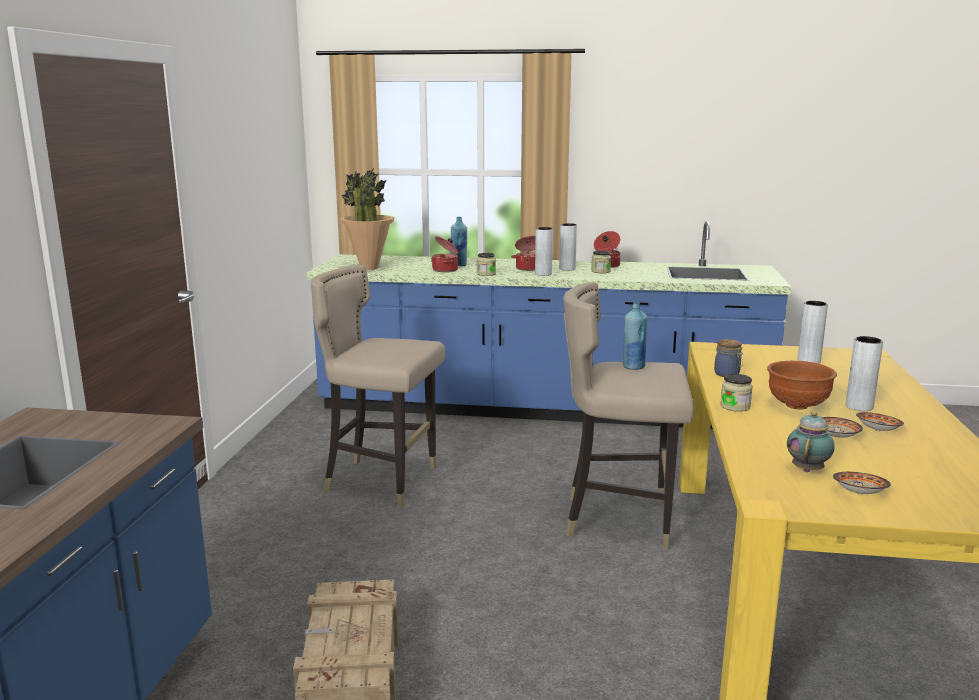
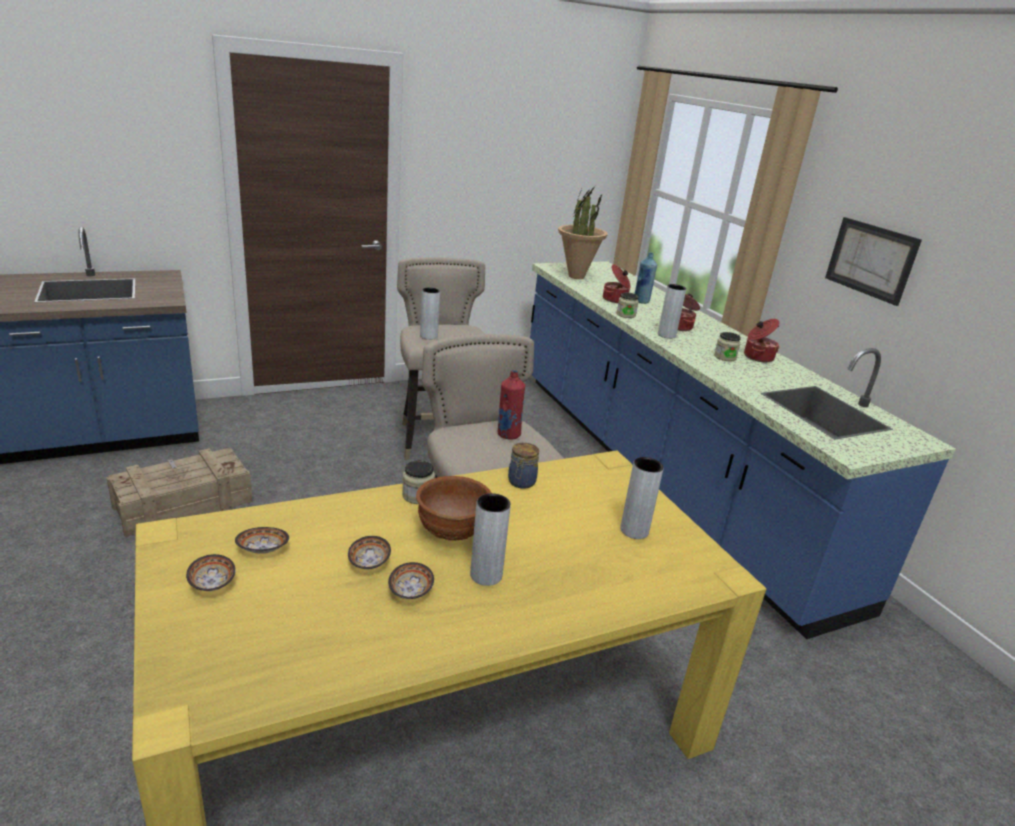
camera: 55 degrees right, 10 degrees up
(567, 269) = (707, 342): grey vase -> grey vase (428, 336)
(633, 367) = (508, 434): blue bottle -> red bottle
(644, 169) = (871, 260): none -> picture
(808, 469) = (263, 550): teapot -> bowl

